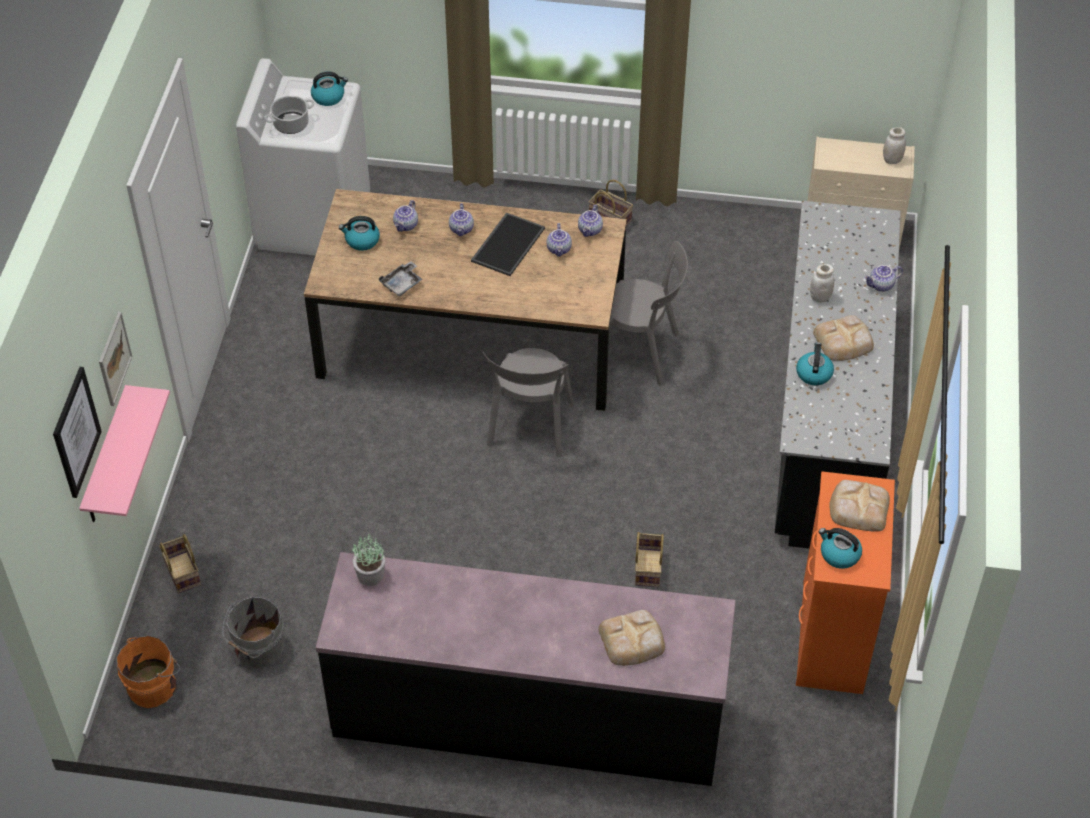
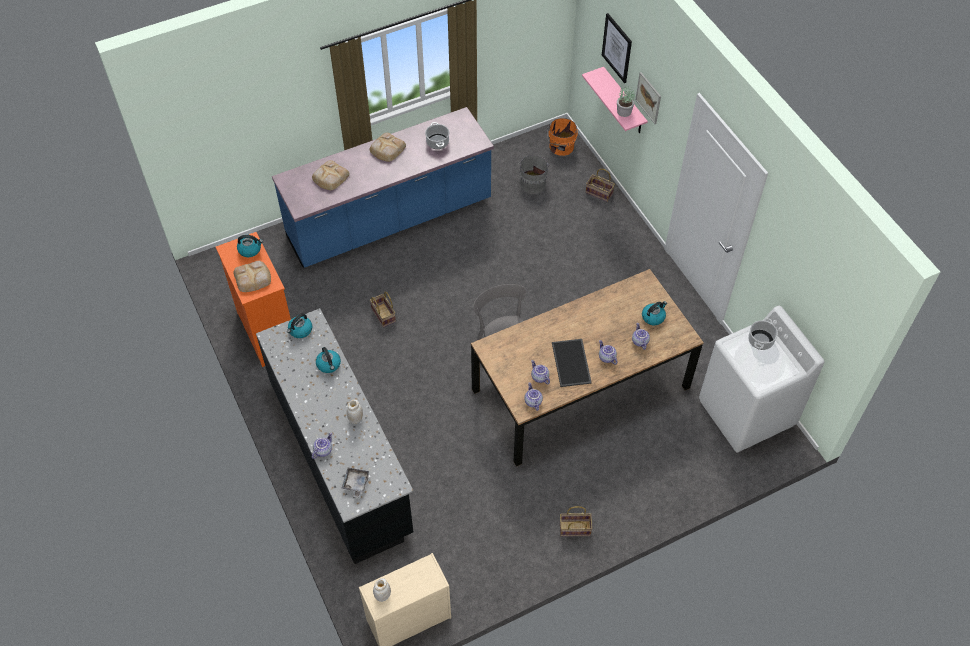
camera: 145 degrees right, 5 degrees up
(329, 97) = (762, 374): kettle -> kettle (300, 330)
(371, 574) = (470, 144): potted plant -> potted plant (624, 111)
(402, 284) = (604, 304): grey tray -> grey tray (355, 484)
(418, 607) = (437, 142): none -> cooking pot
(528, 714) = (390, 220): black counter -> blue counter
(641, 353) = (479, 439): grey chair -> none
(844, 341) = (323, 396): bread -> bread (387, 149)

